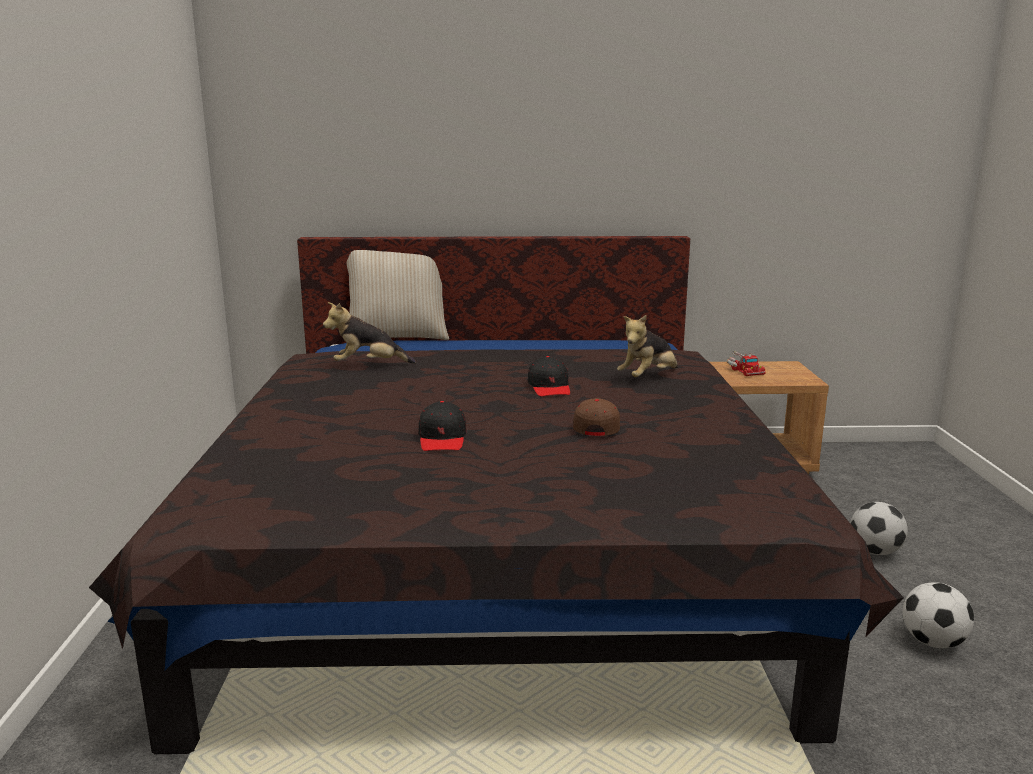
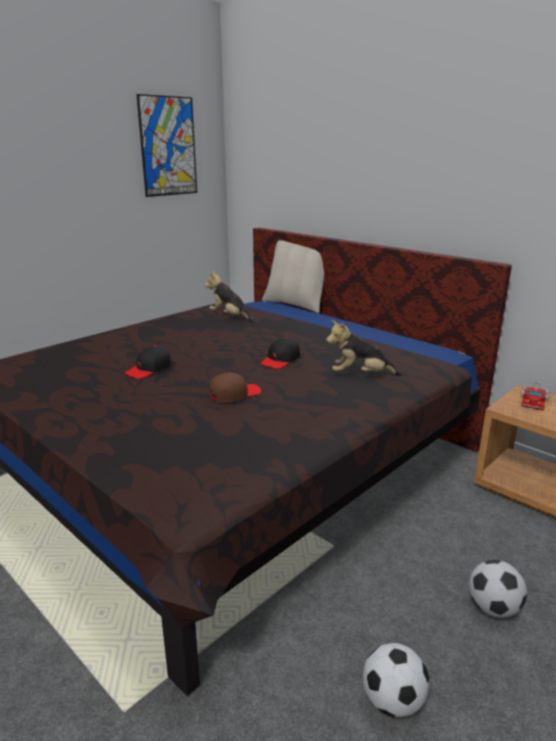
camera: 45 degrees right, 5 degrees up
(165, 116) = (168, 146): none -> picture

